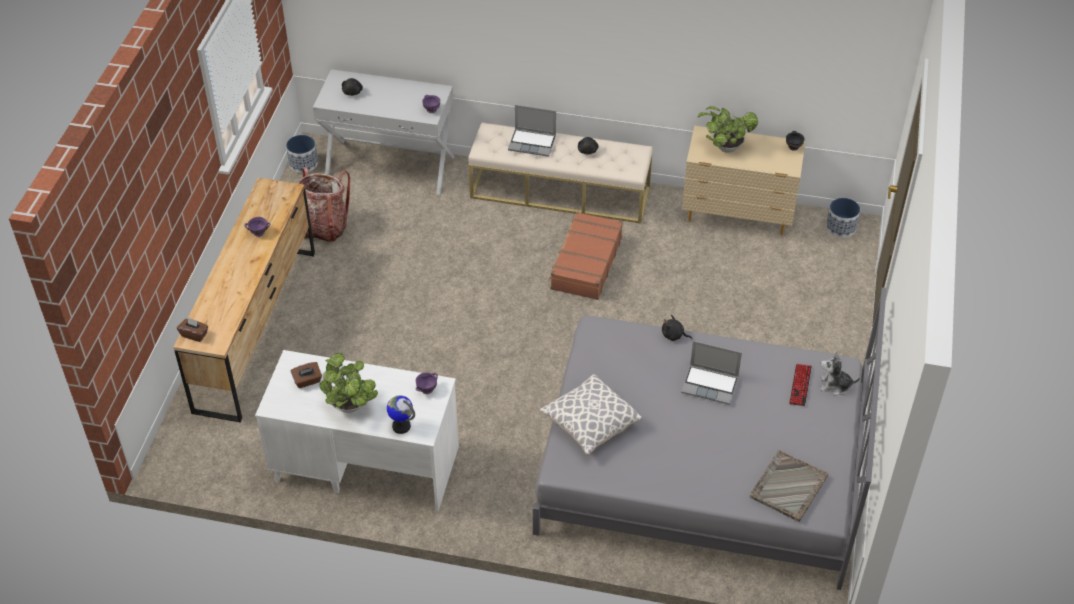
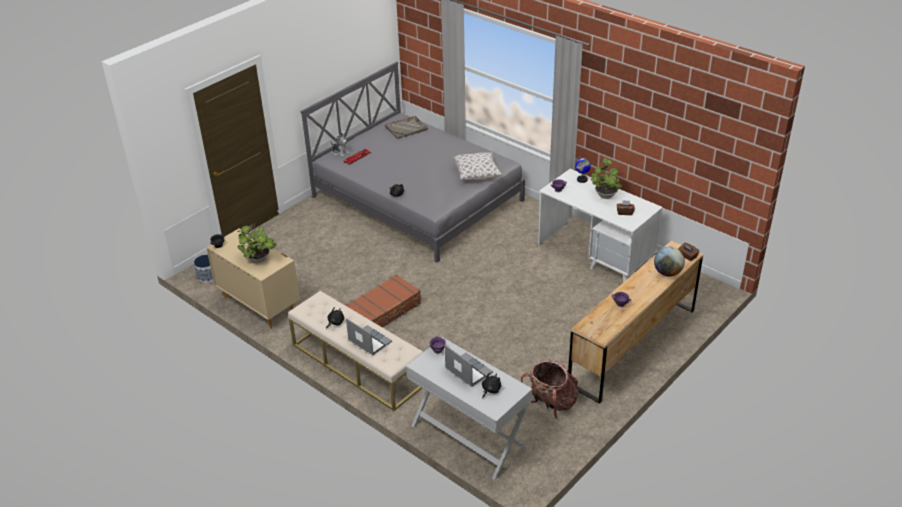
camera: 150 degrees left, 10 degrees down
(214, 298) = (667, 273): none -> globe
(303, 163) = (540, 468): planter -> none
(710, 385) = (401, 168): laptop -> laptop (467, 371)

